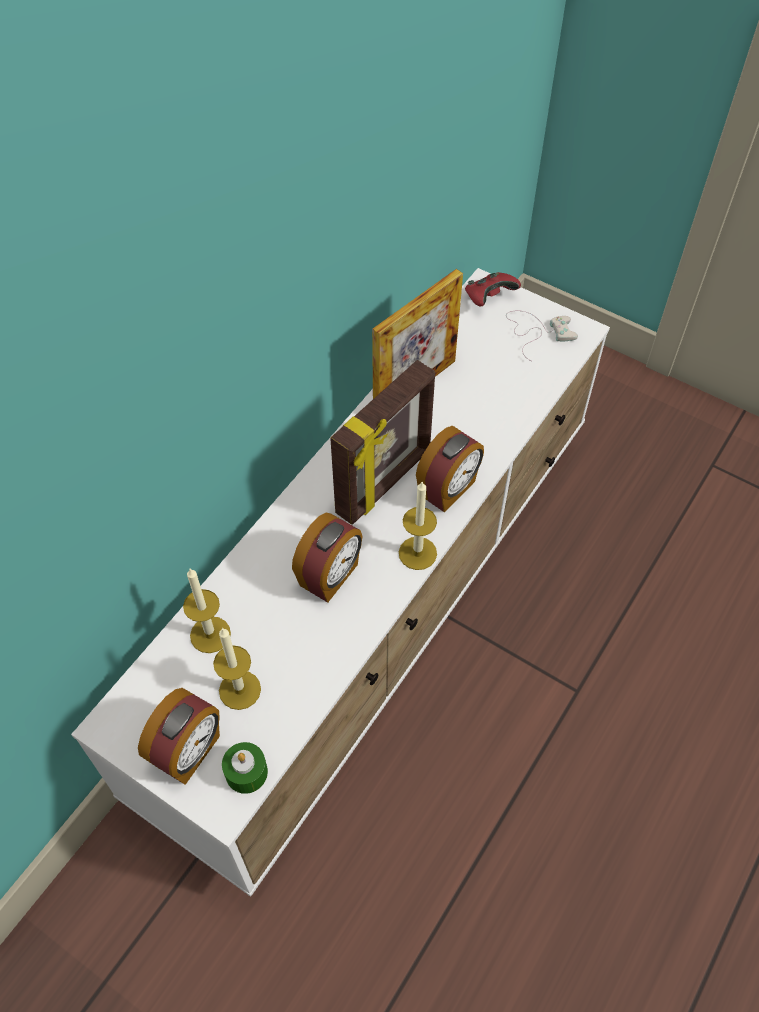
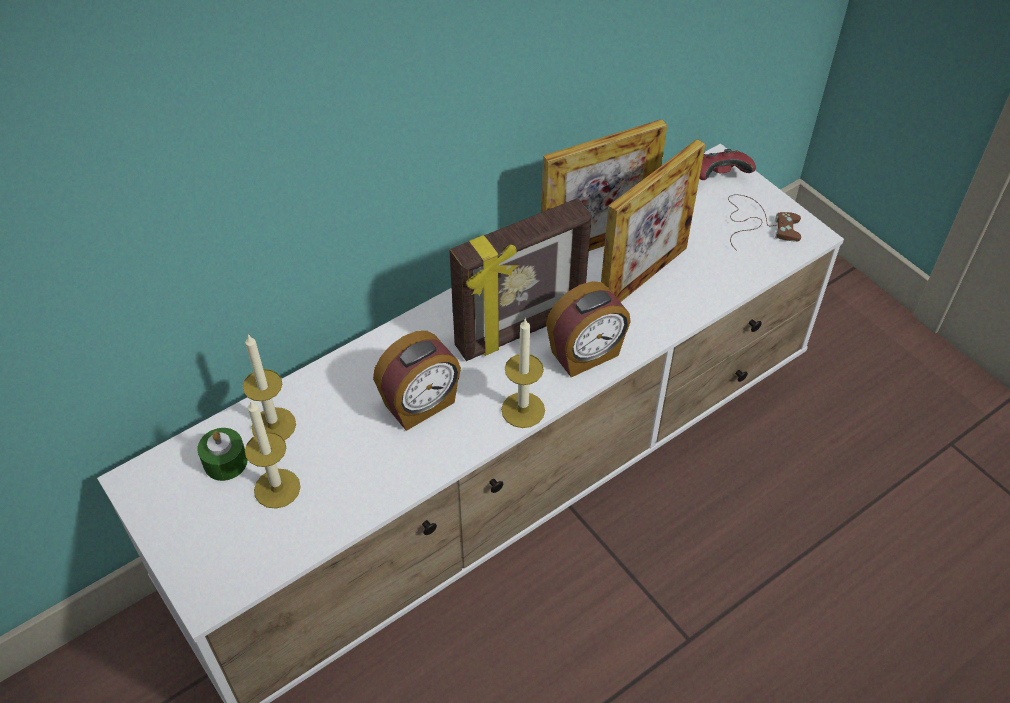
camera: 20 degrees right, 5 degrees down
(188, 751) = (199, 532): alarm clock -> none
(246, 772) = (245, 571): green candle -> green candle (225, 462)
(466, 406) = (643, 277): none -> picture frame
(537, 331) = (758, 223): white game controller -> brown game controller

